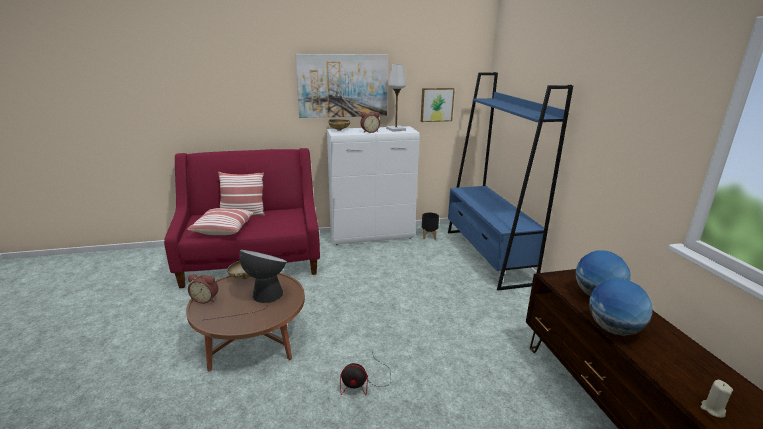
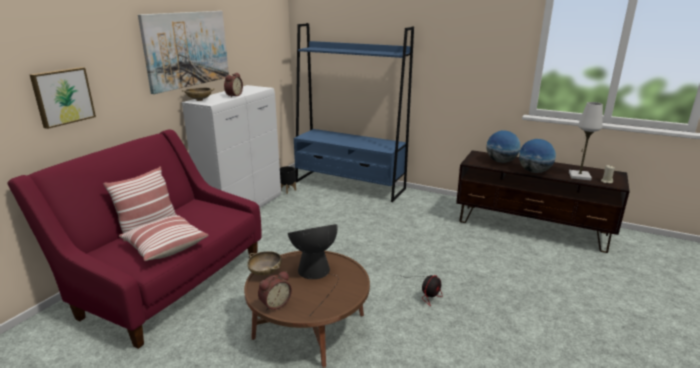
camera: 50 degrees left, 0 degrees up
(395, 129) = (247, 89): white table lamp -> white table lamp (579, 176)
(436, 104) = (260, 59): picture -> picture (62, 96)

